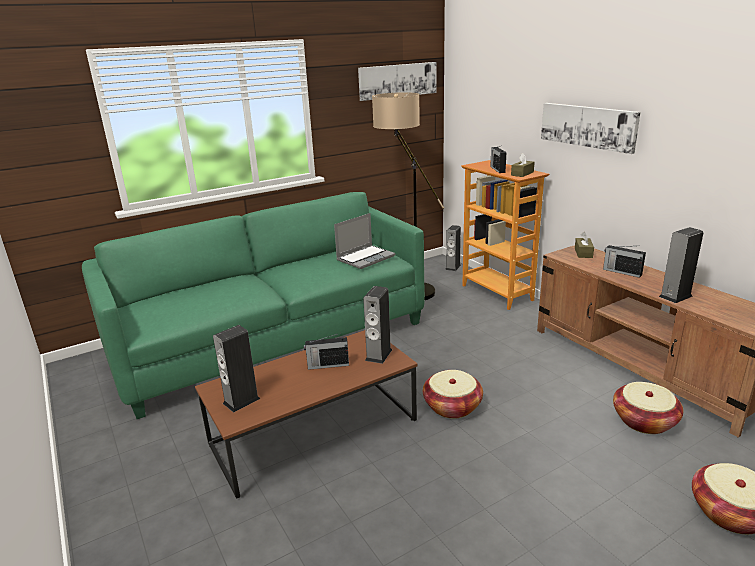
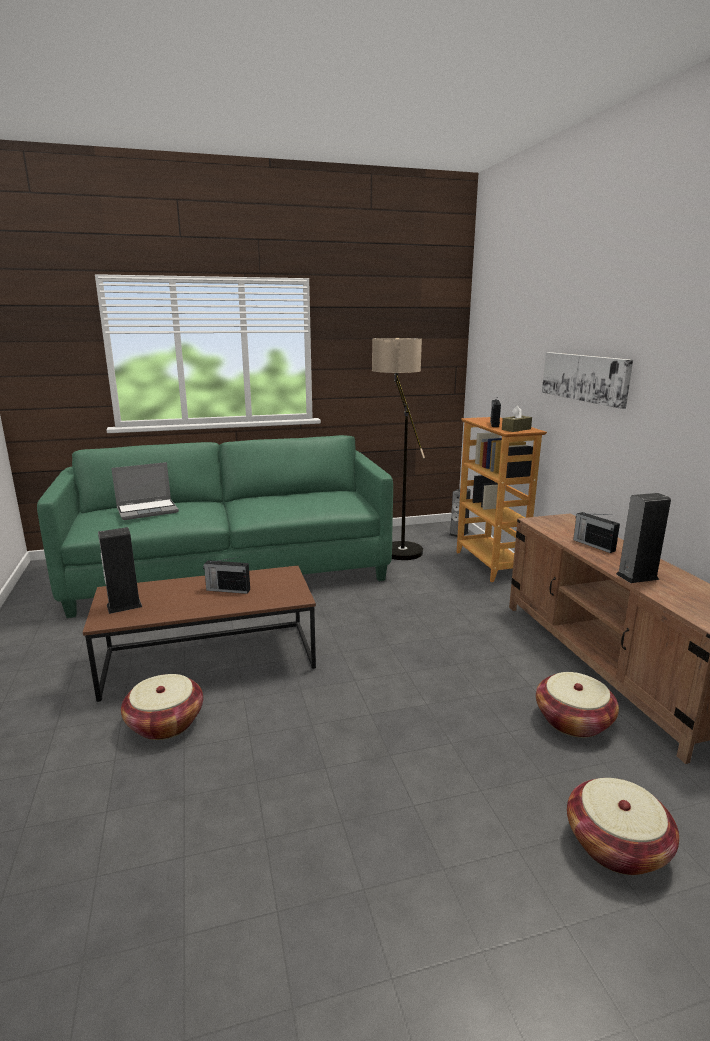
camera: 15 degrees right, 5 degrees down
(365, 258) = (332, 500): laptop -> laptop (148, 510)
(378, 355) = (283, 589): speaker -> none
(397, 80) = (412, 327): picture -> none
(452, 406) = (362, 663): basket -> basket (165, 723)
(583, 253) = (565, 522): brown tissue box -> none

